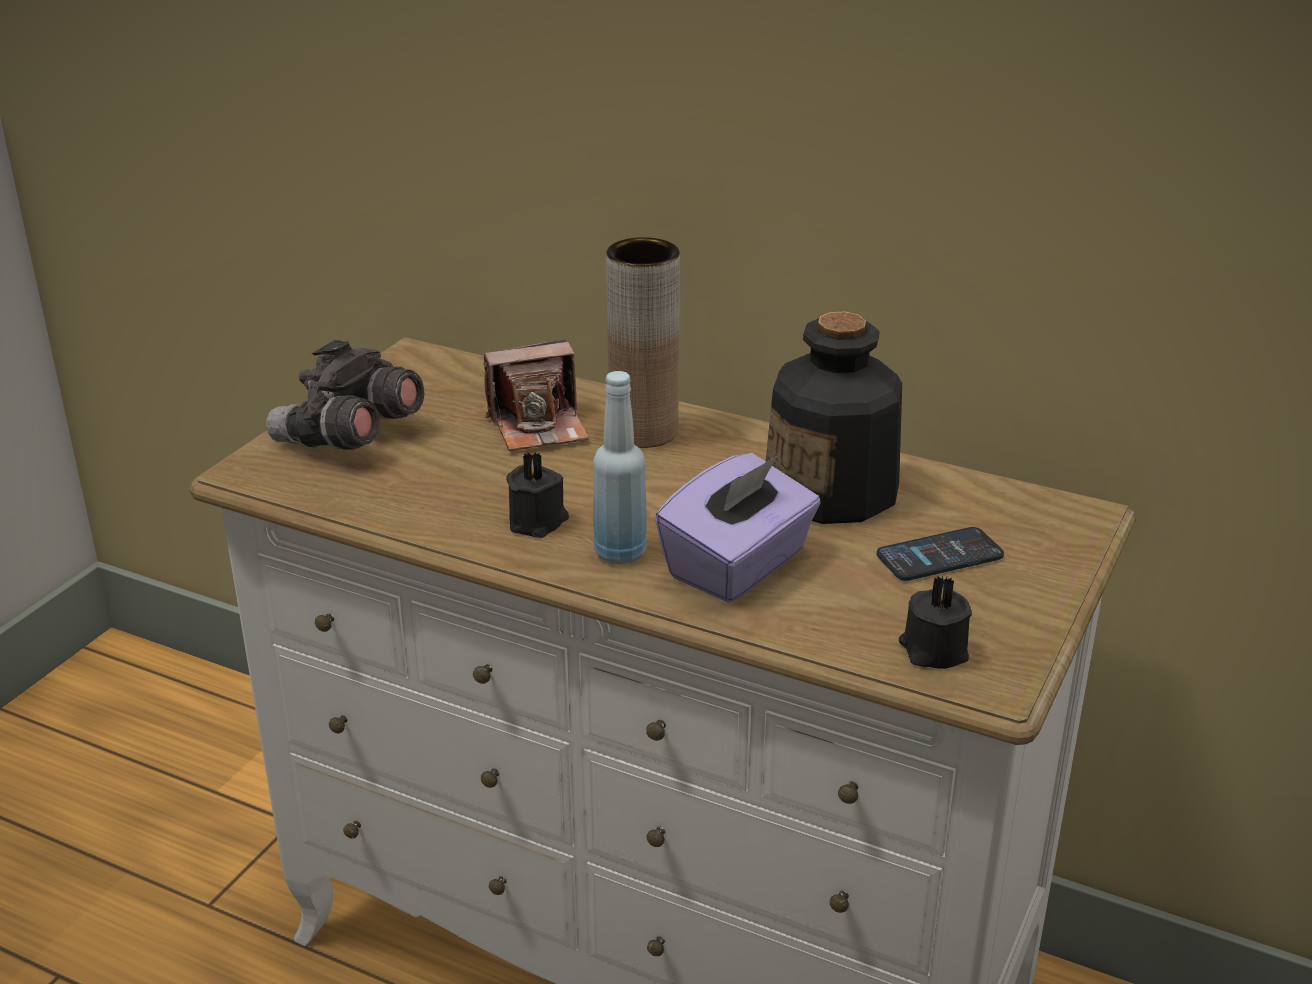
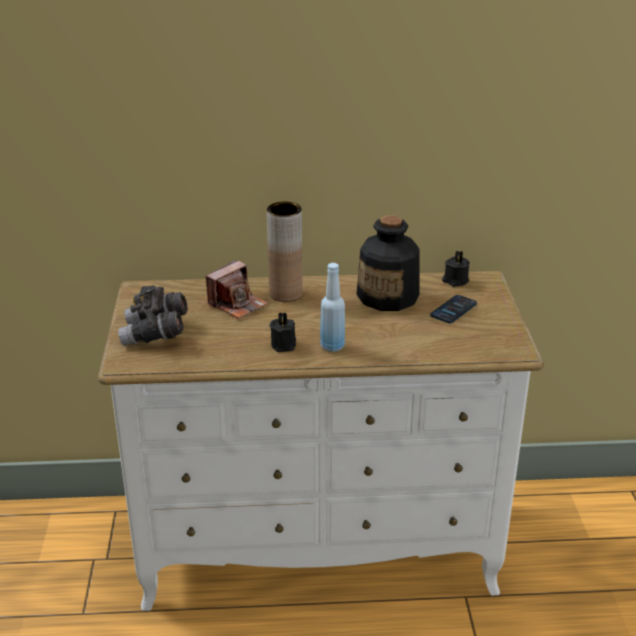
camera: 30 degrees left, 0 degrees up
(738, 566) = (384, 337): purple tissue box -> none
(932, 650) = (486, 345): black candle -> black candle (455, 281)

